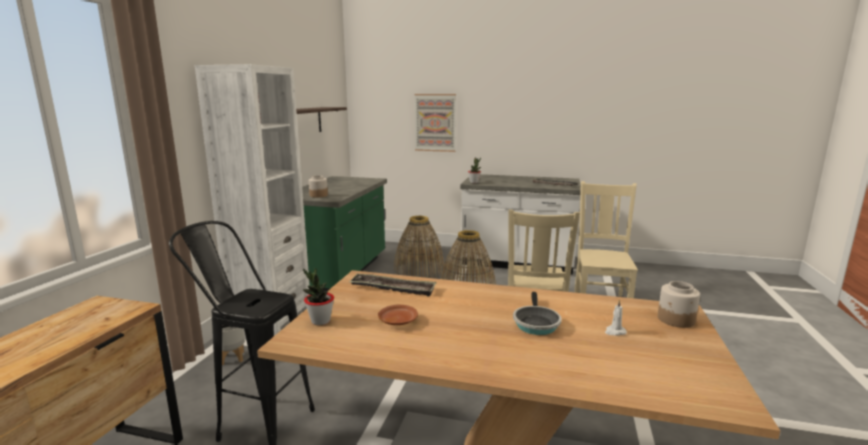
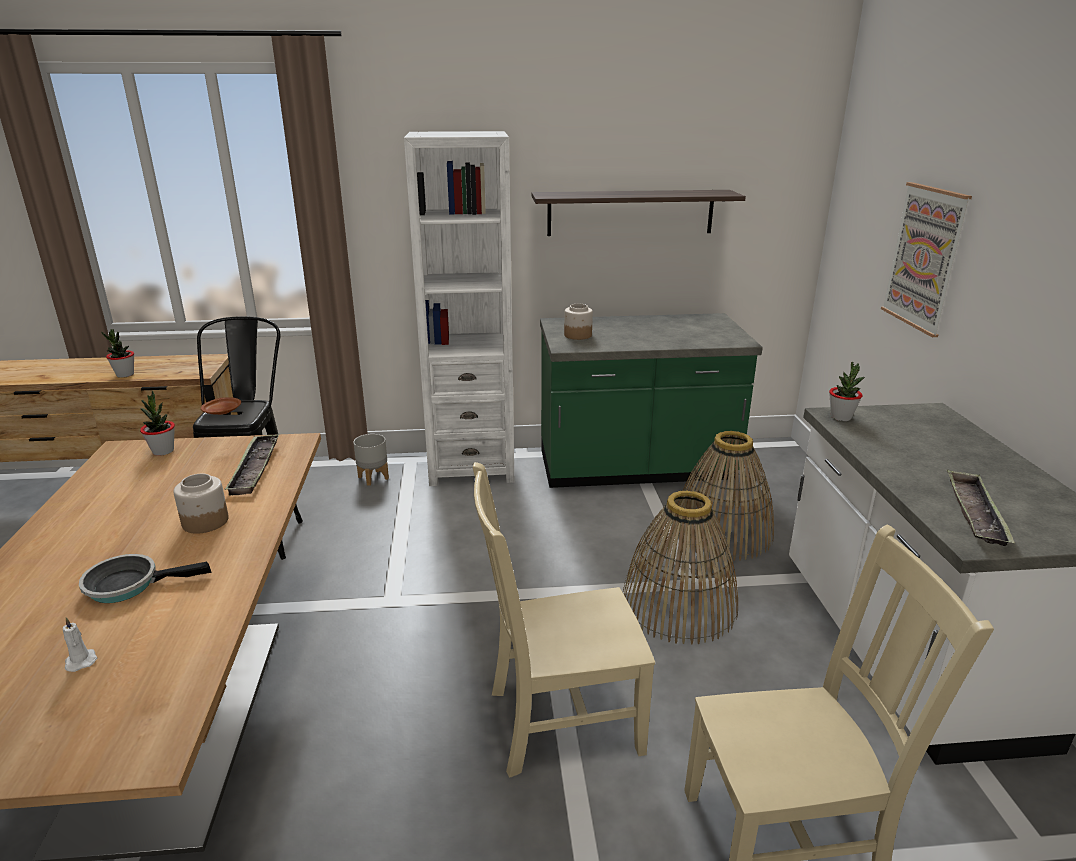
camera: 70 degrees right, 10 degrees up
(50, 349) = (125, 375): none -> potted plant
(397, 321) = (155, 490): brown plate -> brown plate (222, 411)
(676, 320) = (109, 738): jar -> jar (204, 522)

